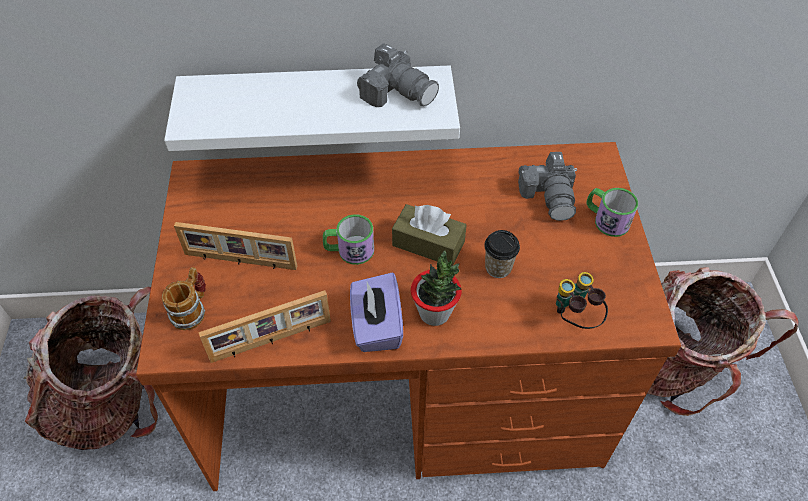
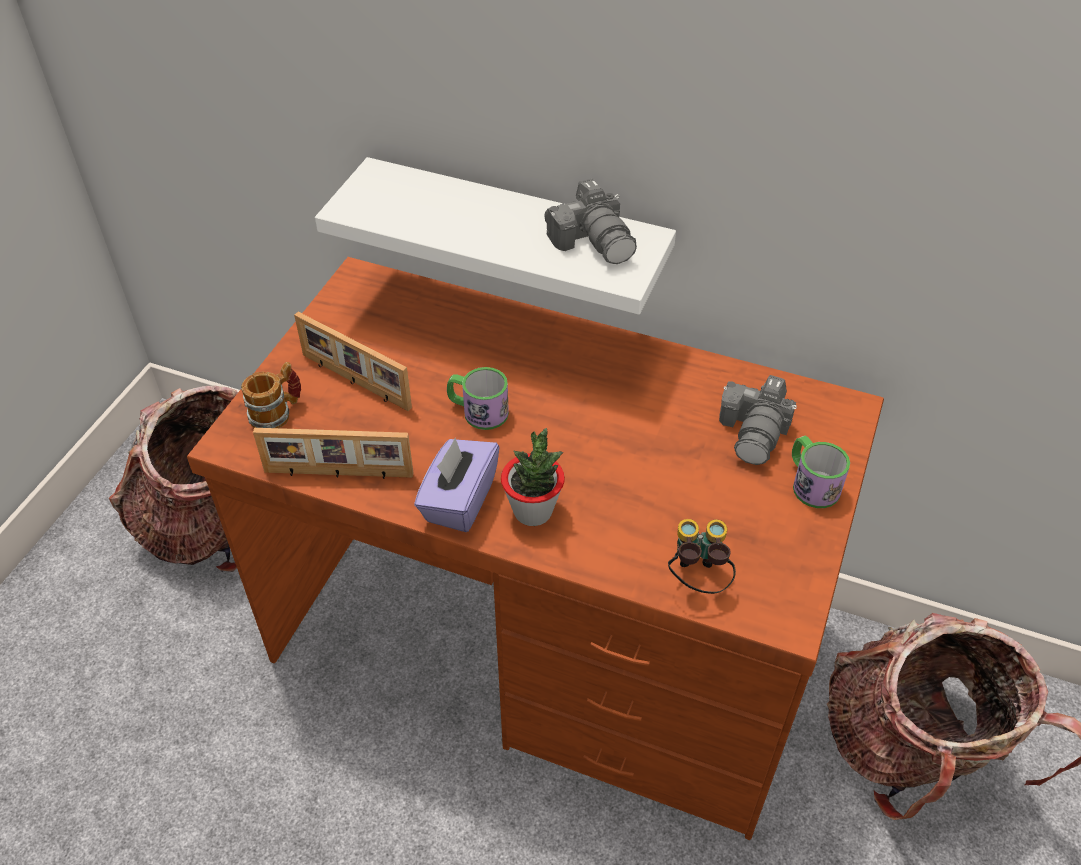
camera: 25 degrees right, 5 degrees down
(428, 243) = (572, 434): brown tissue box -> none
(498, 267) = (639, 489): cup -> none

